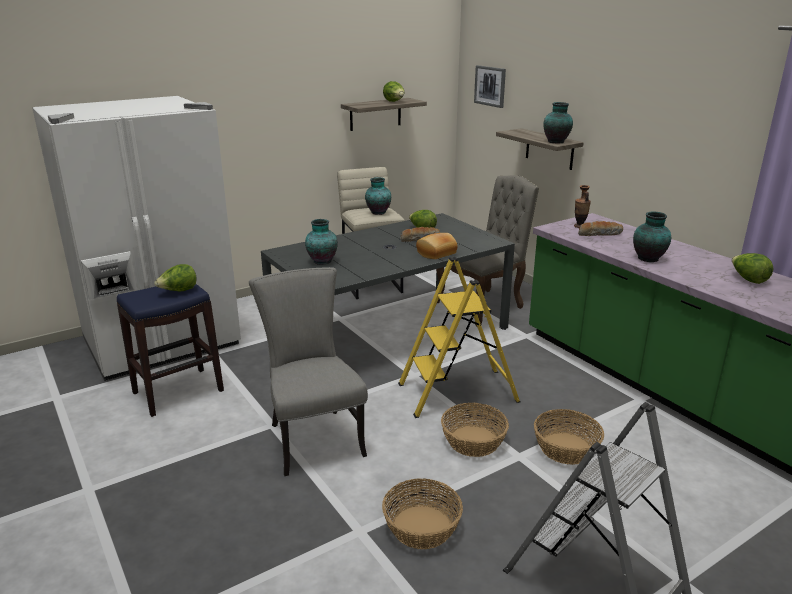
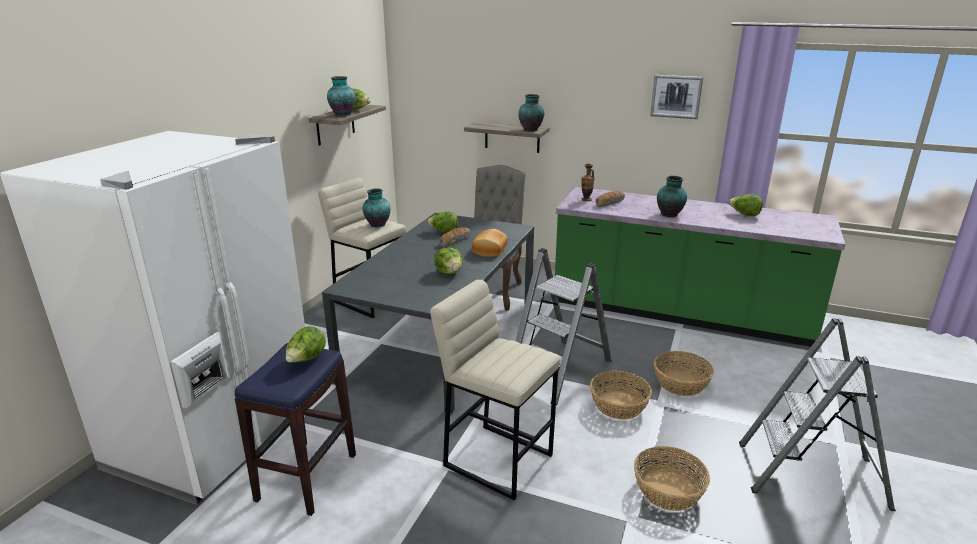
camera: 35 degrees left, 0 degrees up
(313, 436) = (496, 459): grey chair -> beige stool
(321, 261) = (402, 285): vase -> vase (342, 115)
(373, 262) = (449, 272): none -> lettuce
(459, 392) = (560, 370): yellow step ladder -> grey step ladder
(490, 86) = (433, 84): picture -> picture (676, 96)

